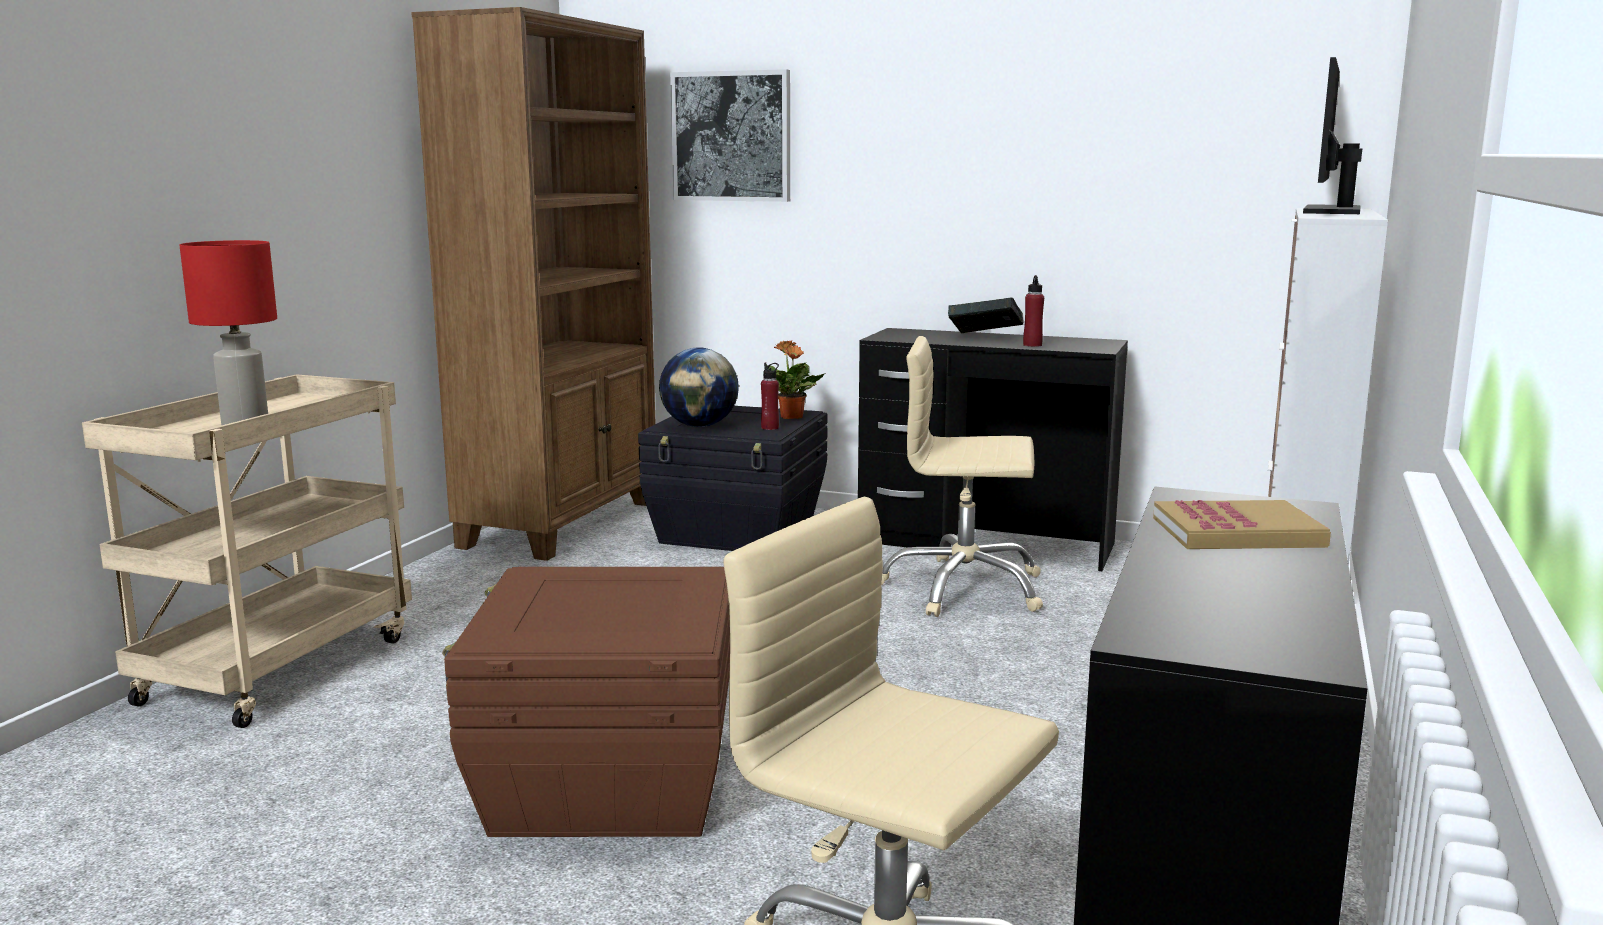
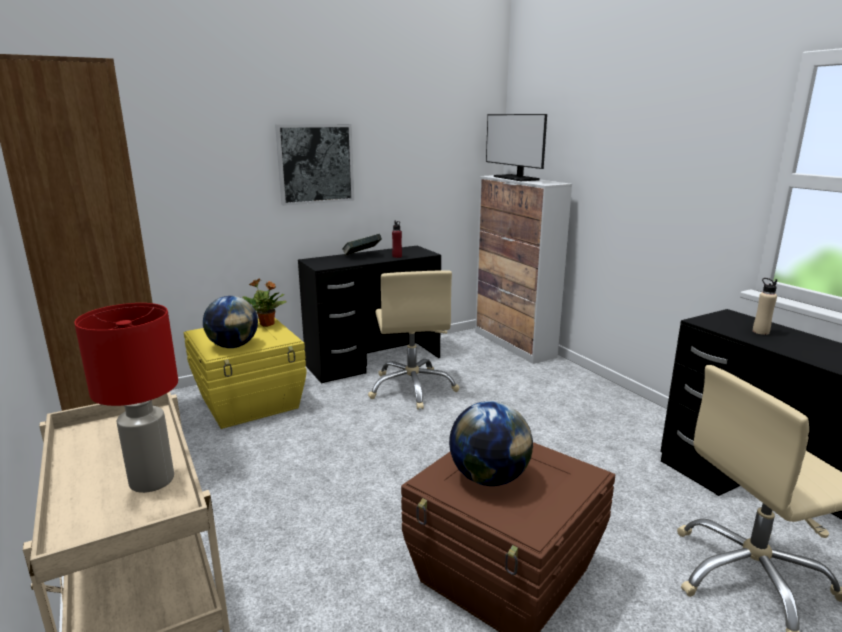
camera: 50 degrees left, 5 degrees up
(585, 596) = (488, 478): none -> globe
(732, 136) = (174, 149): picture -> picture (315, 164)
(738, 532) = (250, 402): black storage box -> yellow storage box
(770, 428) = (275, 334): red bottle -> none
(963, 588) = (412, 388): beige office chair -> beige office chair turned 60 degrees counterclockwise
(1237, 532) = (760, 332): book -> beige bottle

